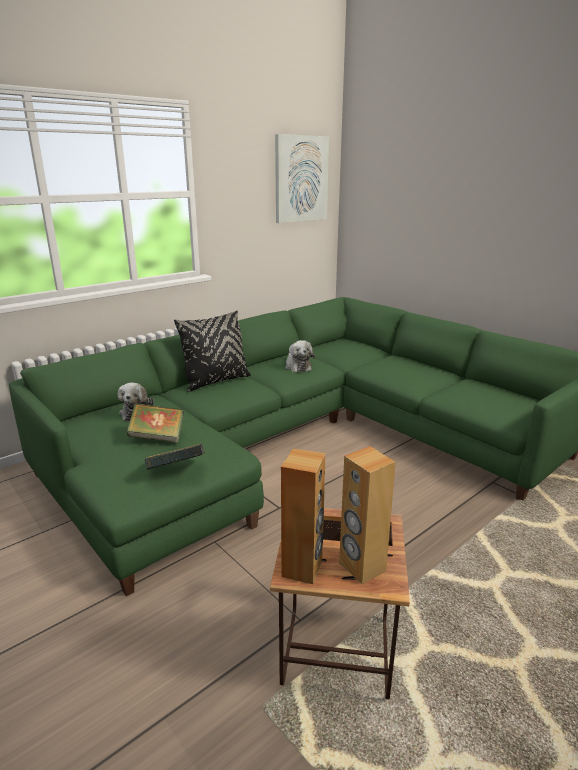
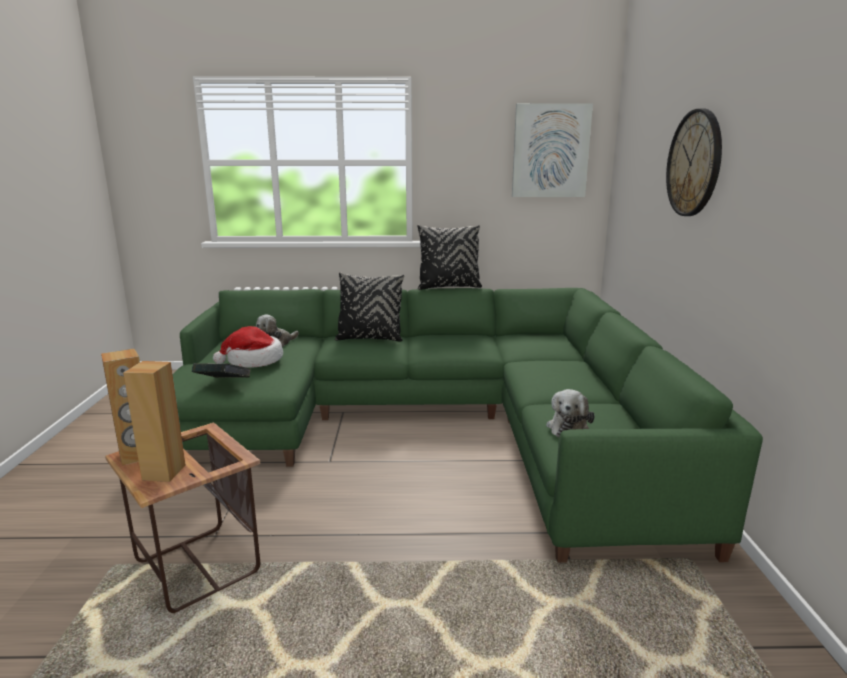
camera: 40 degrees right, 5 degrees down
(157, 437) = (253, 361): book -> hat
(252, 315) = (449, 287): none -> black pillow
(297, 366) = (457, 345): plush toy -> plush toy (568, 427)
(475, 191) = (694, 163): none -> wall clock

